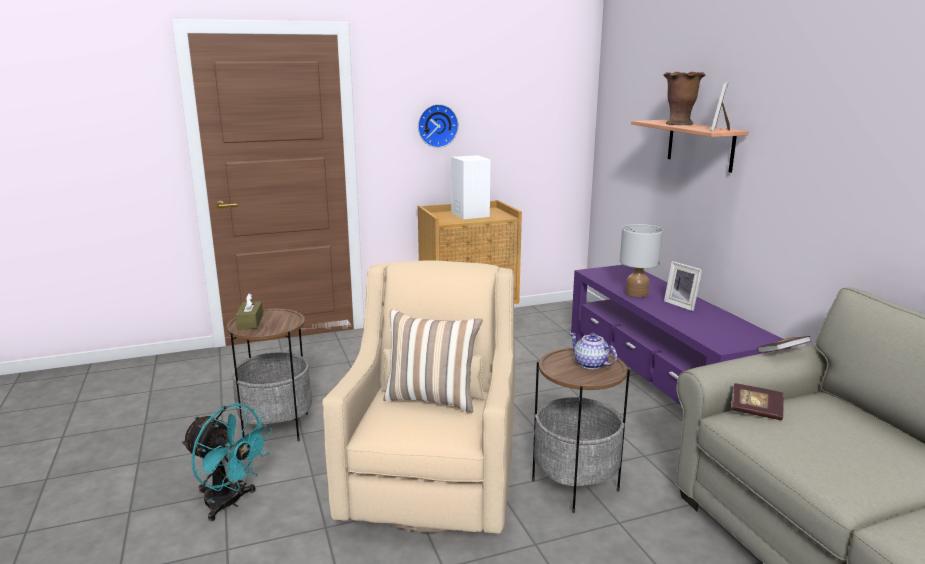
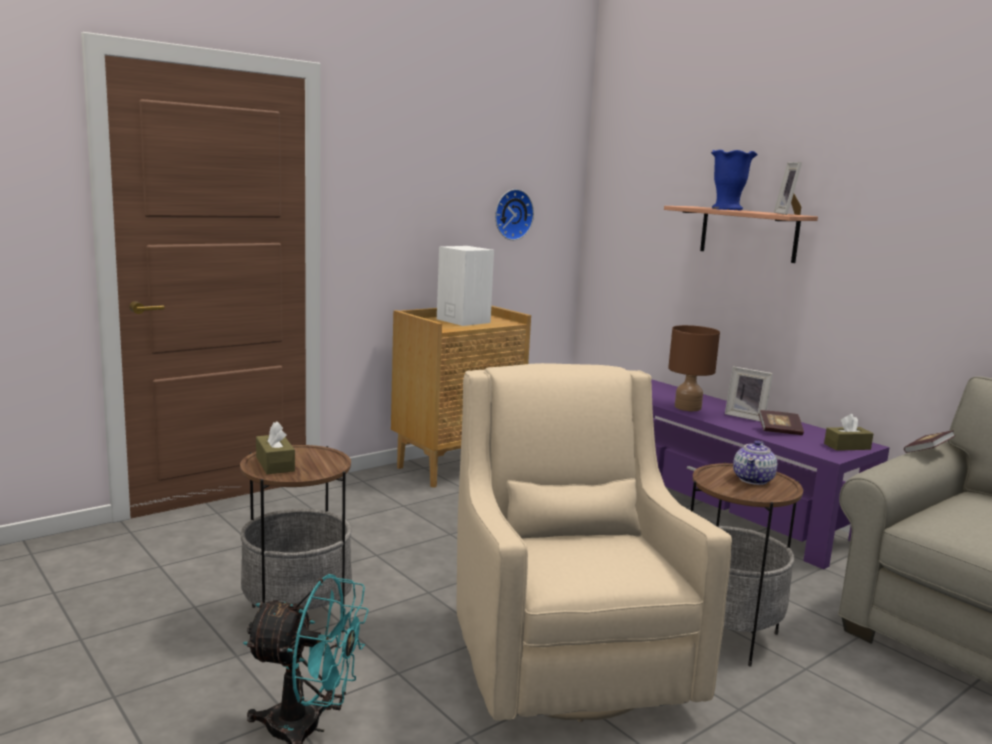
camera: 20 degrees left, 5 degrees down
(432, 398) = (586, 539): pillow -> none
(437, 125) = (418, 206): wall clock -> wall clock (511, 214)
(591, 364) = (753, 479): teapot -> teapot turned 90 degrees counterclockwise
(636, 293) = (687, 407): grey table lamp -> brown table lamp
(679, 124) = (726, 209): brown vase -> blue vase
(748, 339) = (847, 446): none -> brown tissue box
(755, 411) = (937, 514): book -> book (779, 431)

